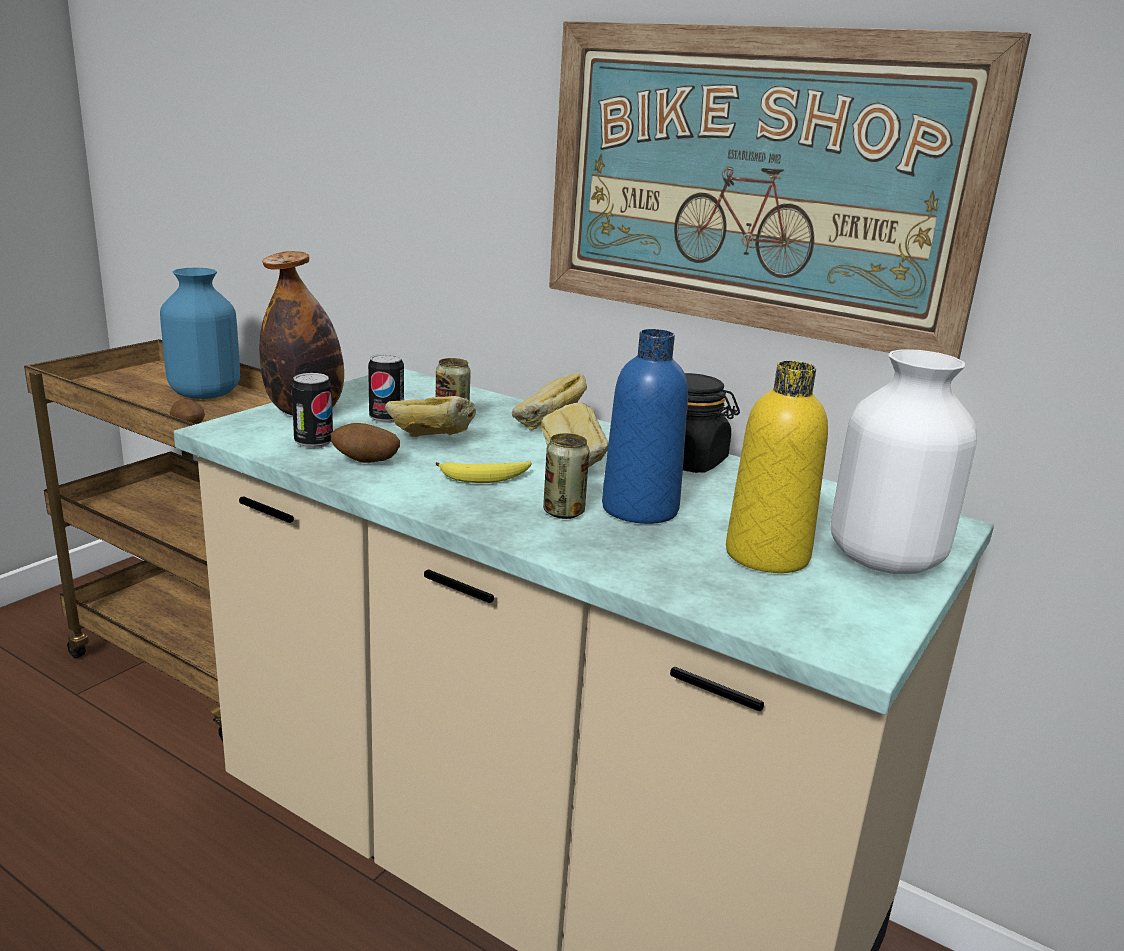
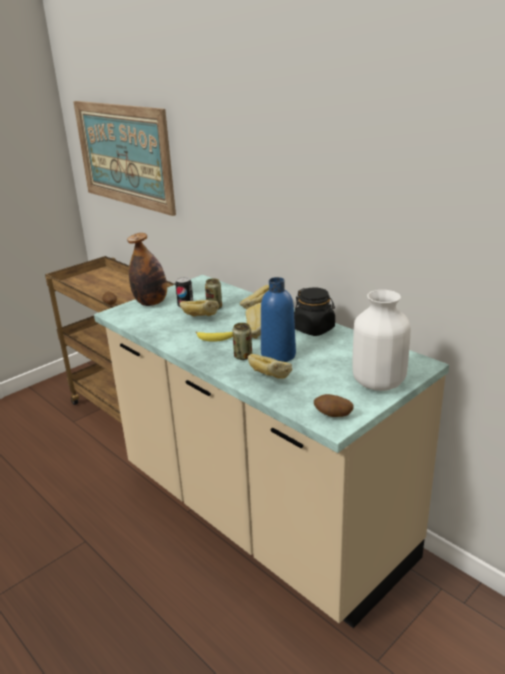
camera: 15 degrees right, 5 degrees up
(205, 394) = (122, 285): blue vase -> none
(313, 443) = (149, 320): can -> none
(365, 462) = (168, 330): potato -> potato (333, 416)
(648, 556) = (269, 379): none -> bread
(751, 182) = (340, 197): picture -> picture (124, 155)
(767, 555) = (323, 379): yellow bottle -> none

